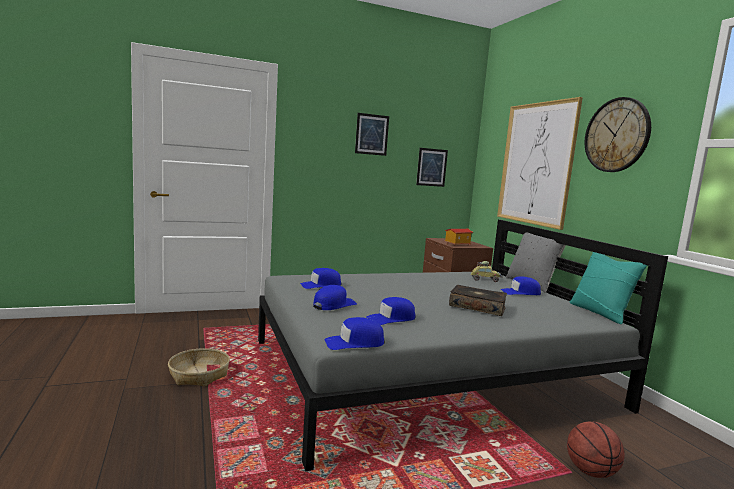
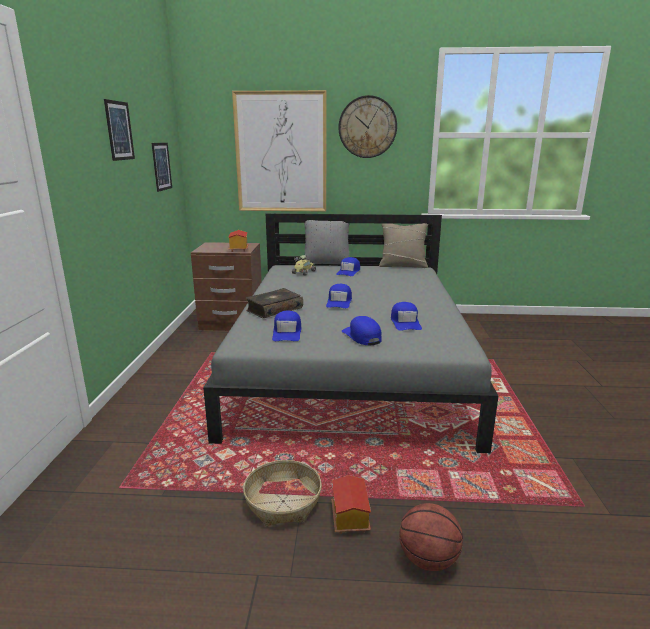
camera: 65 degrees left, 10 degrees up
(183, 401) = (349, 518): none -> toy house
(354, 343) = (466, 344): blue cap -> blue cap (339, 302)
(477, 307) = (386, 291): book -> book (274, 309)
(590, 471) = (492, 354): basketball -> basketball (428, 559)
(600, 313) = (402, 266): turquoise pillow -> beige pillow

